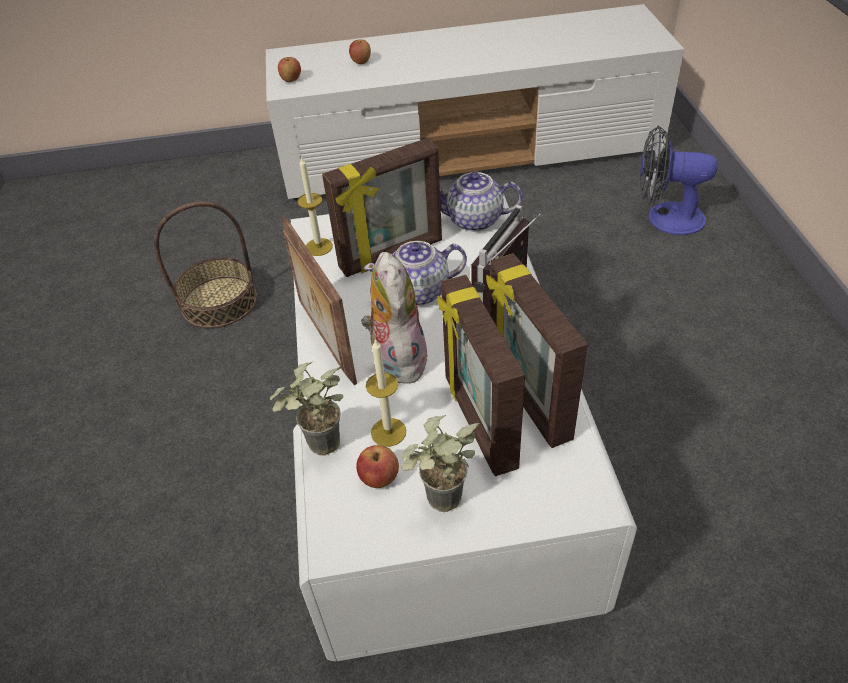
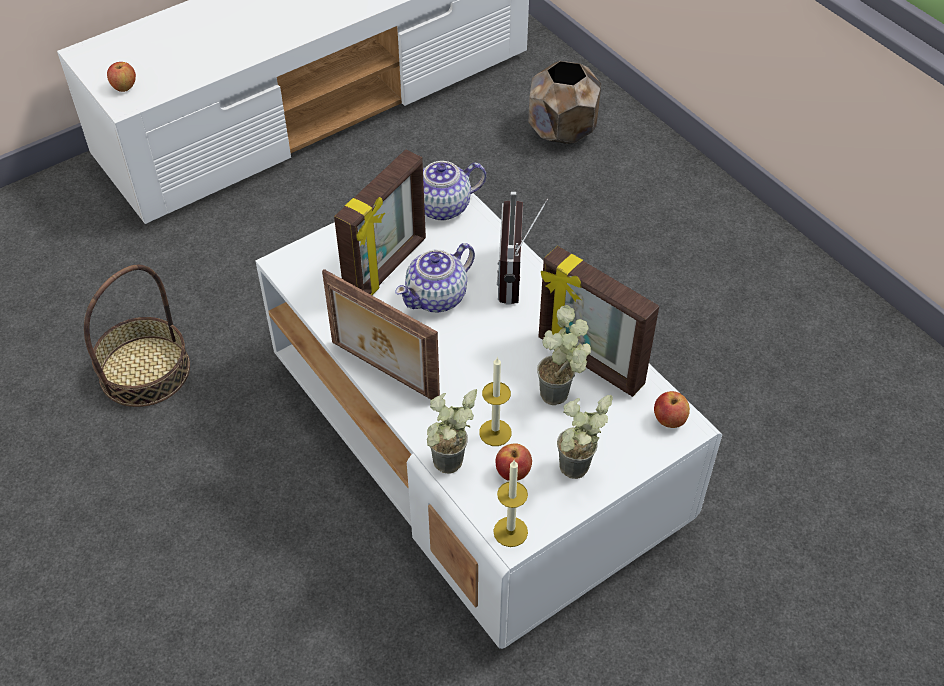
camera: 30 degrees left, 5 degrees up
(319, 247) = (308, 282): candle -> candle (510, 531)
(361, 62) = (192, 43): apple -> apple (669, 420)
(397, 359) = (459, 367): plush toy -> none
(478, 422) = (562, 397): picture frame -> potted plant
(665, 218) = (563, 131): fan -> brown planter

